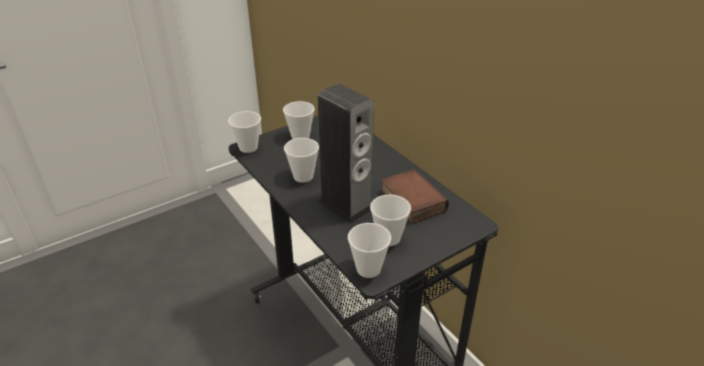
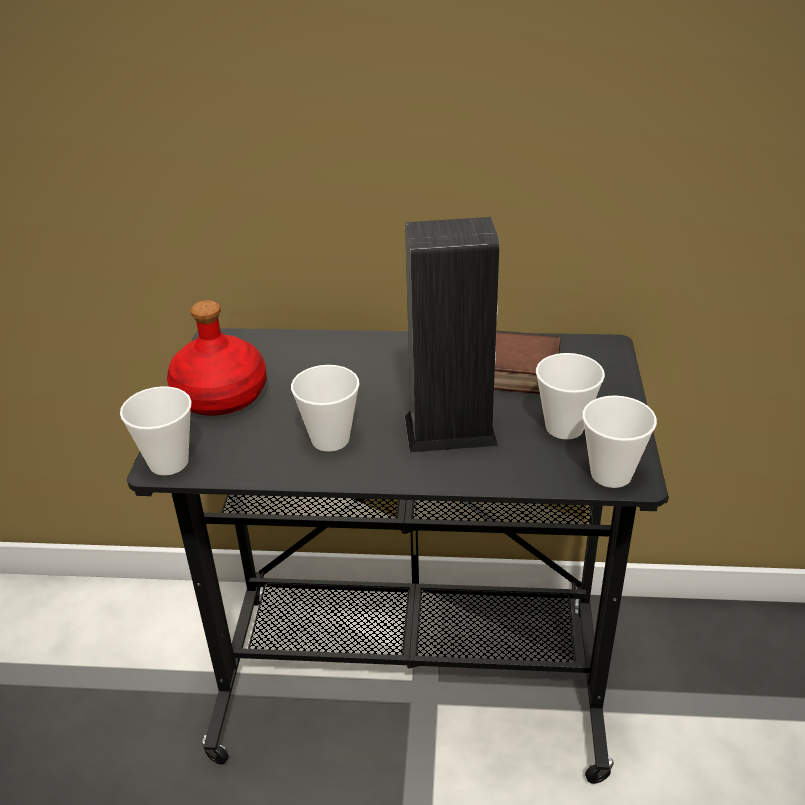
camera: 50 degrees left, 0 degrees up
(300, 136) = (219, 396): cup -> red bottle

